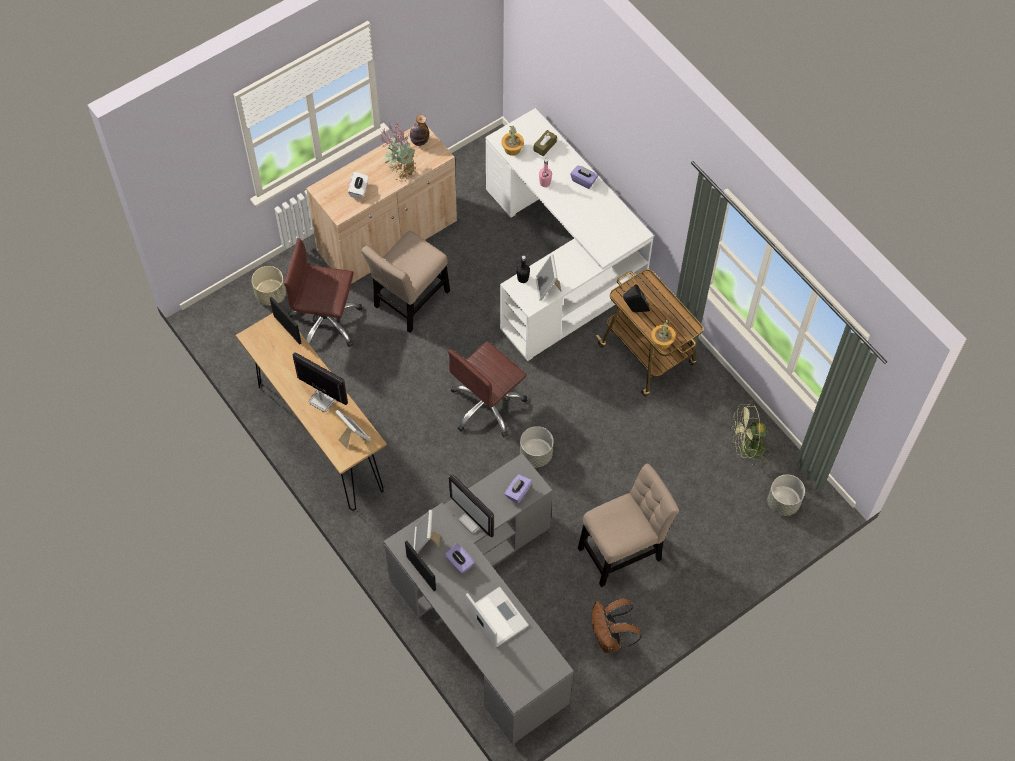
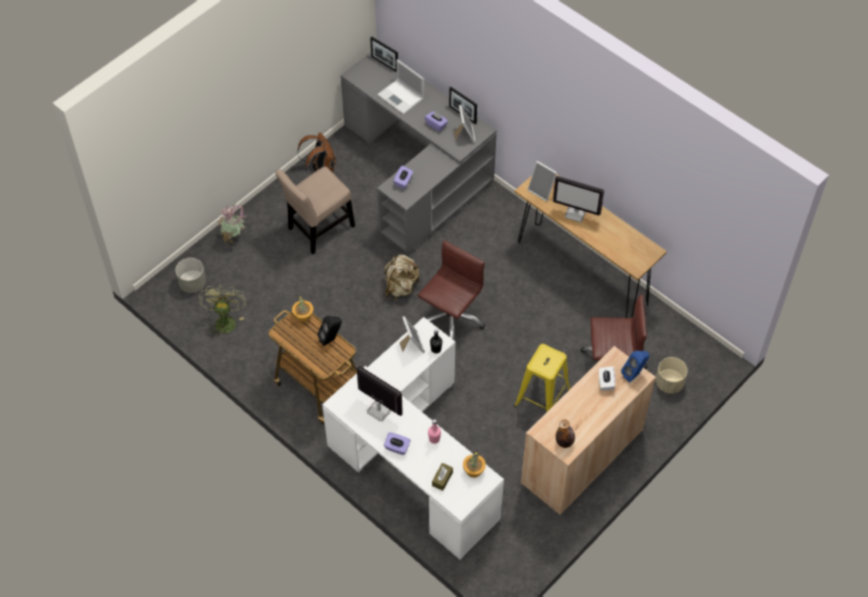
camera: 170 degrees right, 5 degrees down
(287, 329) = (625, 262): picture frame -> picture frame (384, 63)
(327, 193) = (634, 374): none -> blue speaker
(401, 171) = (573, 408): potted plant -> potted plant (234, 238)
(409, 302) = (542, 397): beige chair -> yellow stool
(474, 520) = (433, 158): monitor -> monitor (379, 410)
(536, 455) = (401, 287): grey planter -> beige backpack
(746, 448) = (224, 320): green fan -> green fan turned 75 degrees counterclockwise

